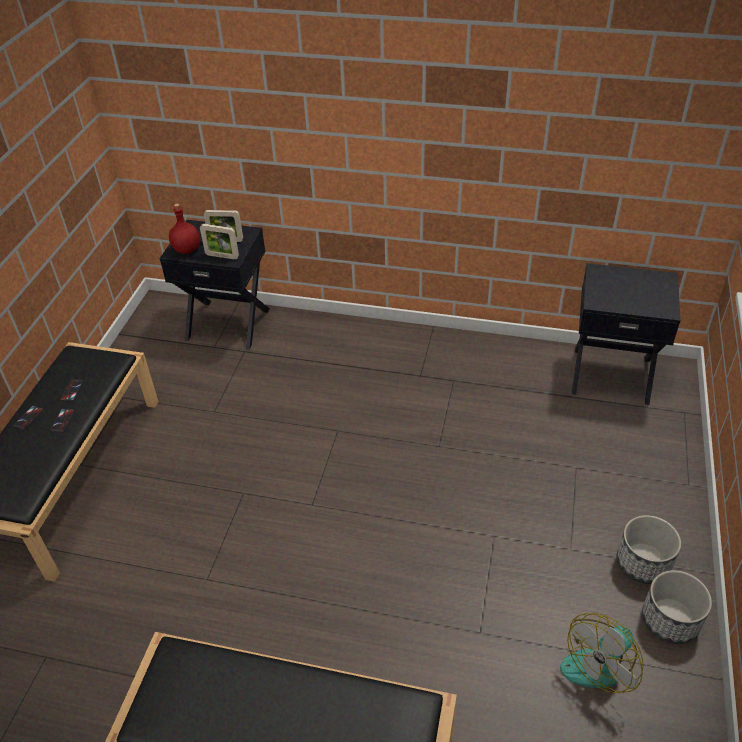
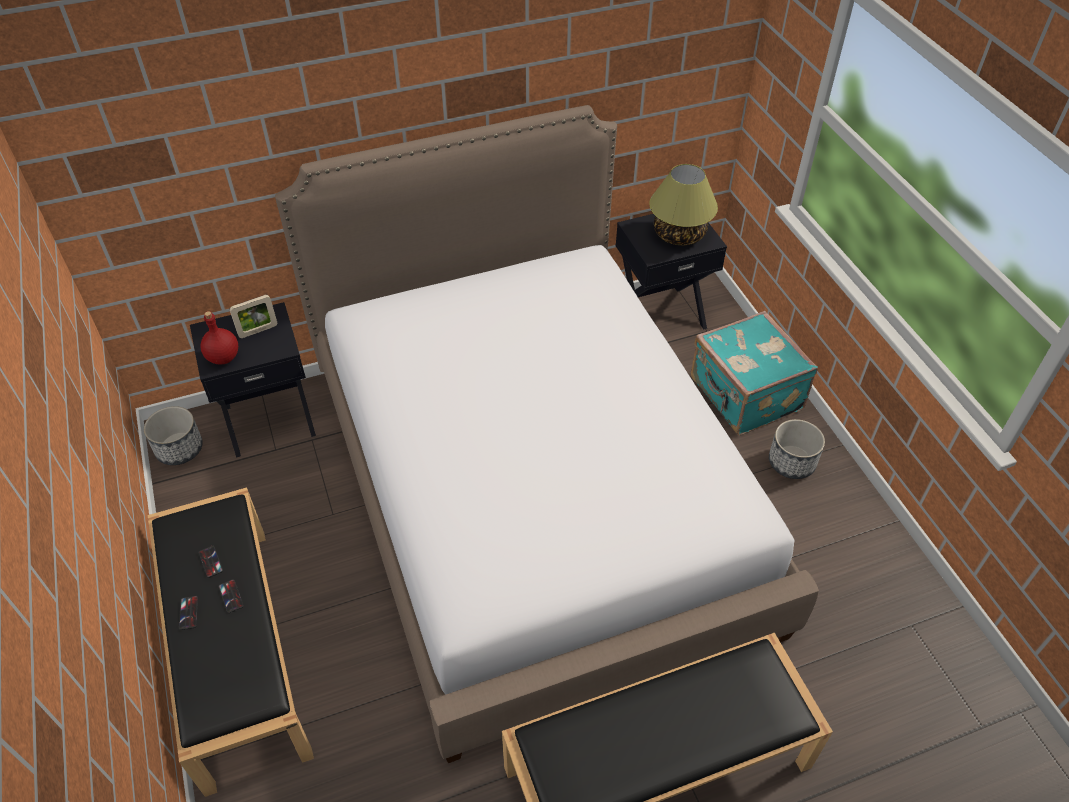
camera: 35 degrees left, 5 degrees up
(222, 256) = (270, 349): picture frame -> none
(375, 473) = (534, 496): none -> bed
(600, 661) = (815, 554): fan -> none
(638, 293) = (678, 234): none -> table lamp
(640, 480) = (744, 395): none -> turquoise suitcase
(669, 619) = (838, 496): planter -> planter (179, 448)

